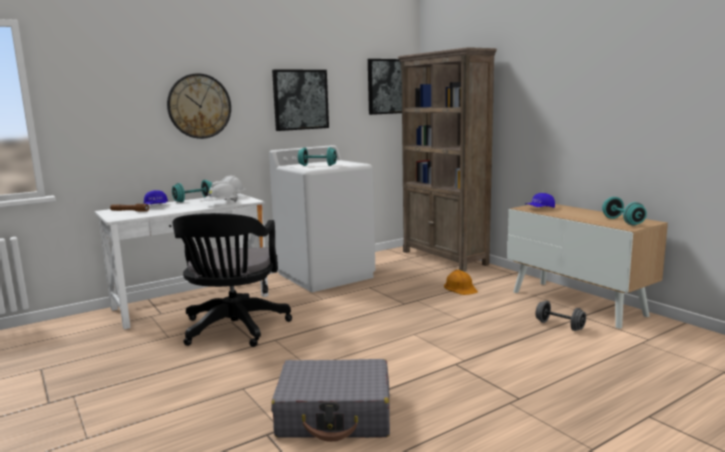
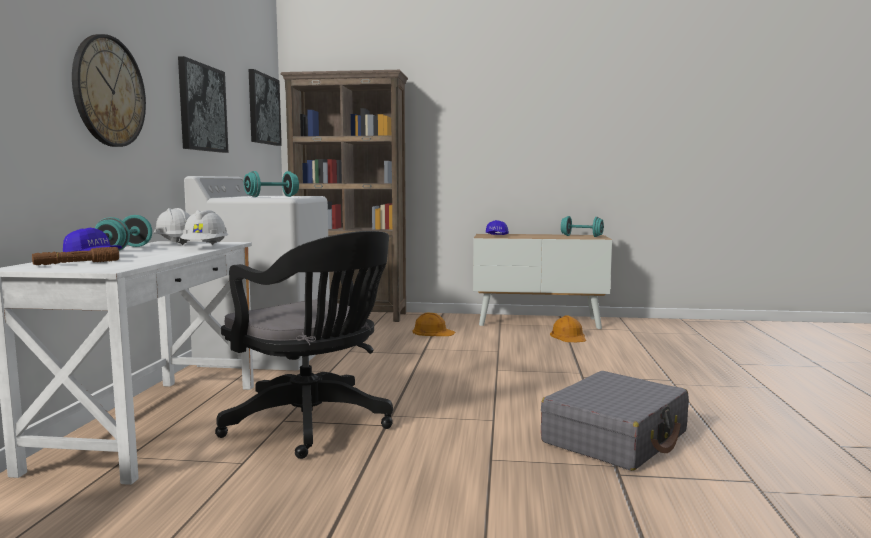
camera: 50 degrees left, 5 degrees down
(559, 326) = (568, 336): grey dumbbell -> orange hard hat

